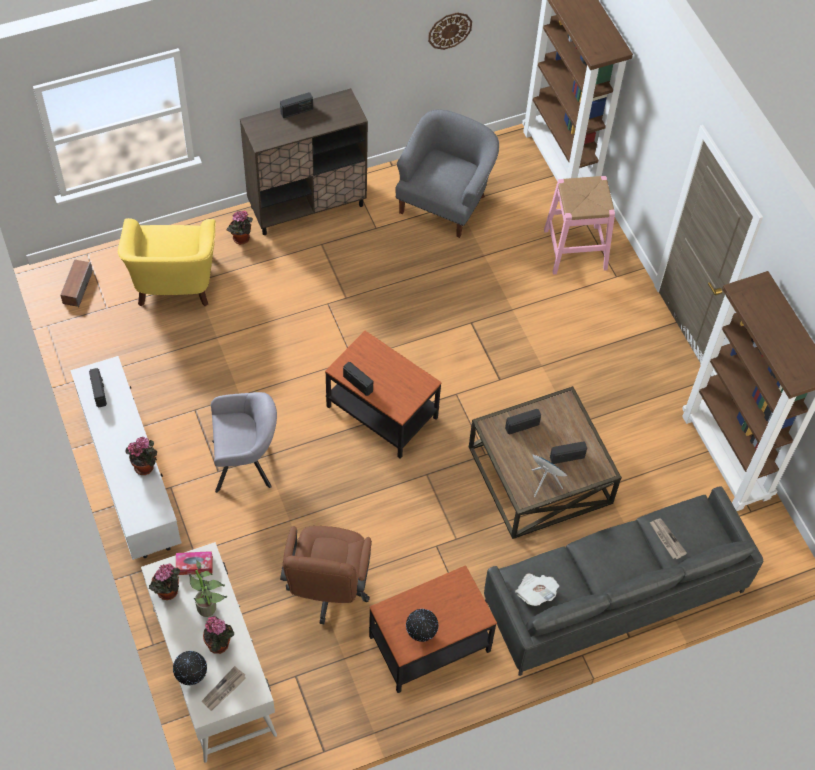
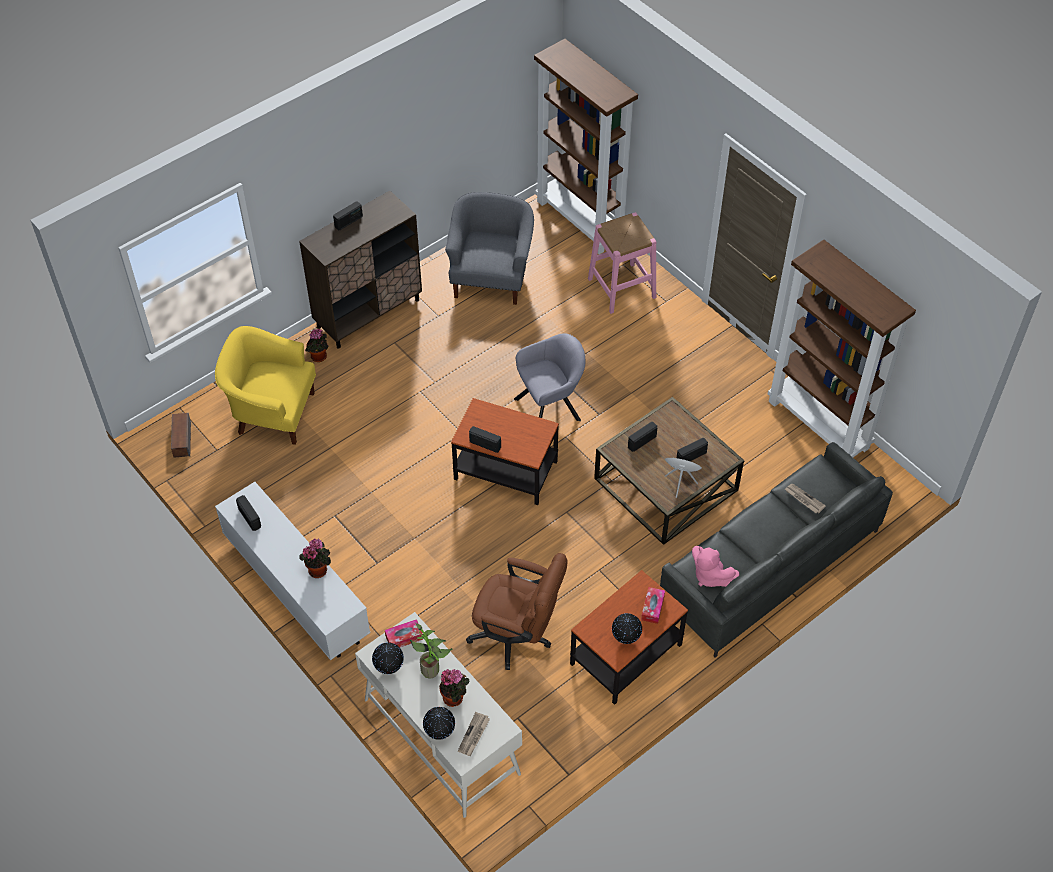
camera: 15 degrees left, 5 degrees down
(168, 593) = (389, 668): potted plant -> globe
(174, 284) = (272, 412): yellow armchair -> yellow armchair turned 120 degrees clockwise
(246, 463) = (400, 548): grey armchair -> grey armchair (551, 408)
(327, 591) = (517, 636): brown office chair -> brown office chair turned 60 degrees counterclockwise
(449, 30) = (464, 117): wall clock -> none
(461, 609) = (652, 608): none -> tissue box
(535, 592) = (710, 576): newspaper -> pink plush toy

